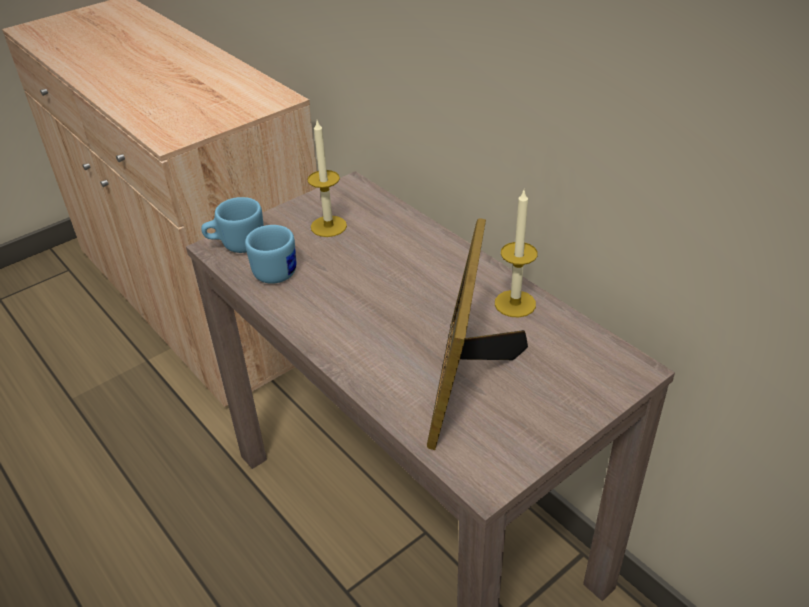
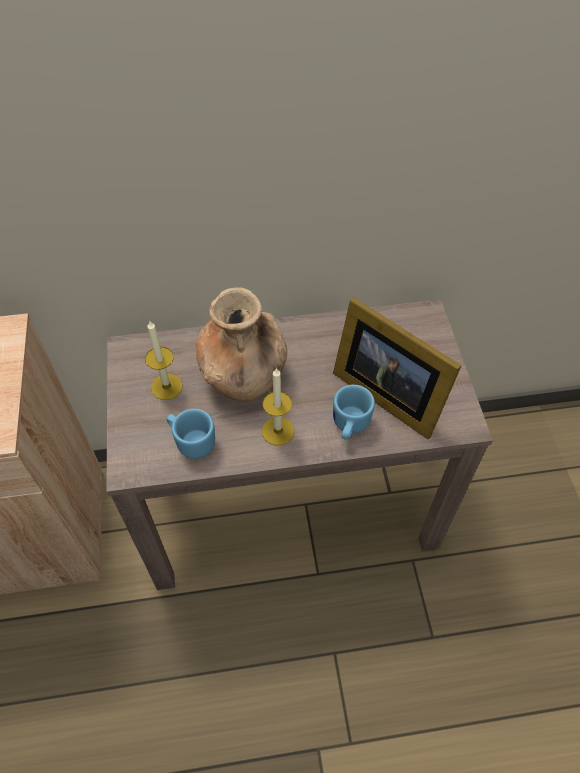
camera: 60 degrees left, 15 degrees up
(236, 245) = (137, 455): blue mug -> blue mug (349, 426)
(385, 267) = (244, 377): none -> brown vase
(515, 303) = (335, 332): candle -> candle (278, 431)

